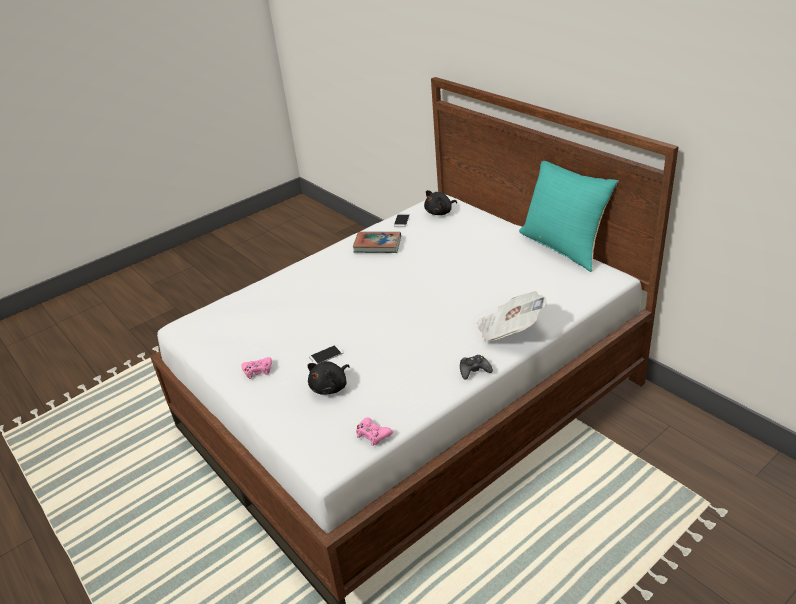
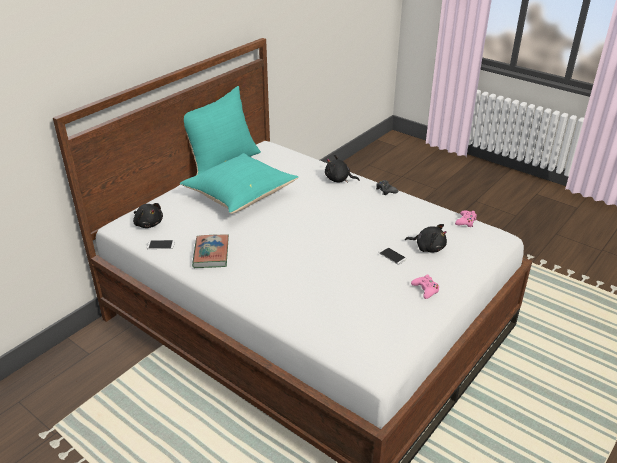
camera: 105 degrees left, 0 degrees up
(481, 259) = (240, 196): none -> turquoise pillow
(509, 331) = (339, 179): newspaper -> black plush toy

